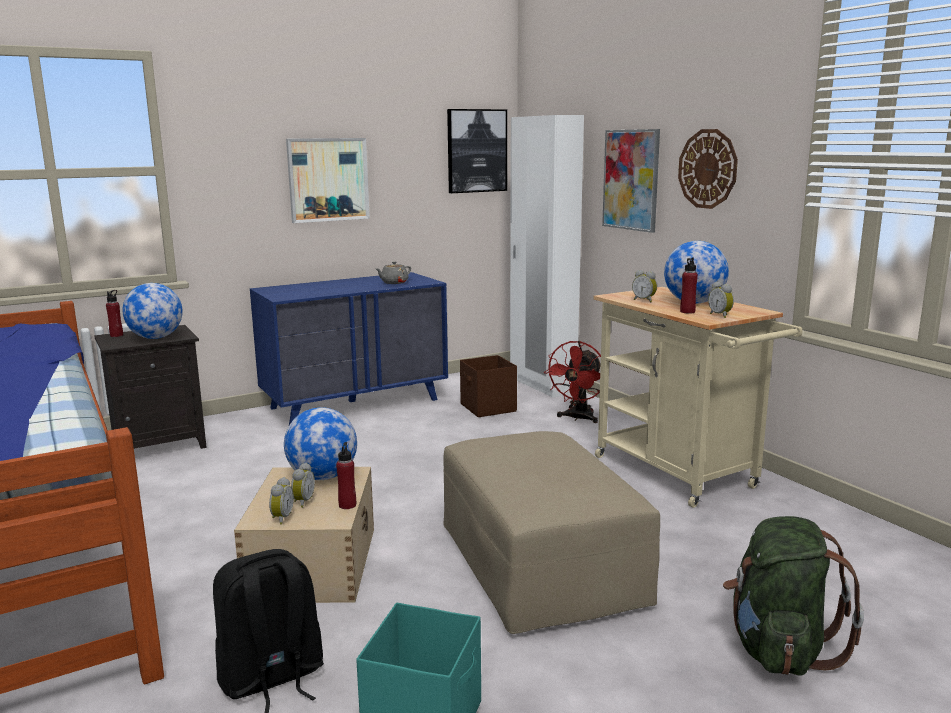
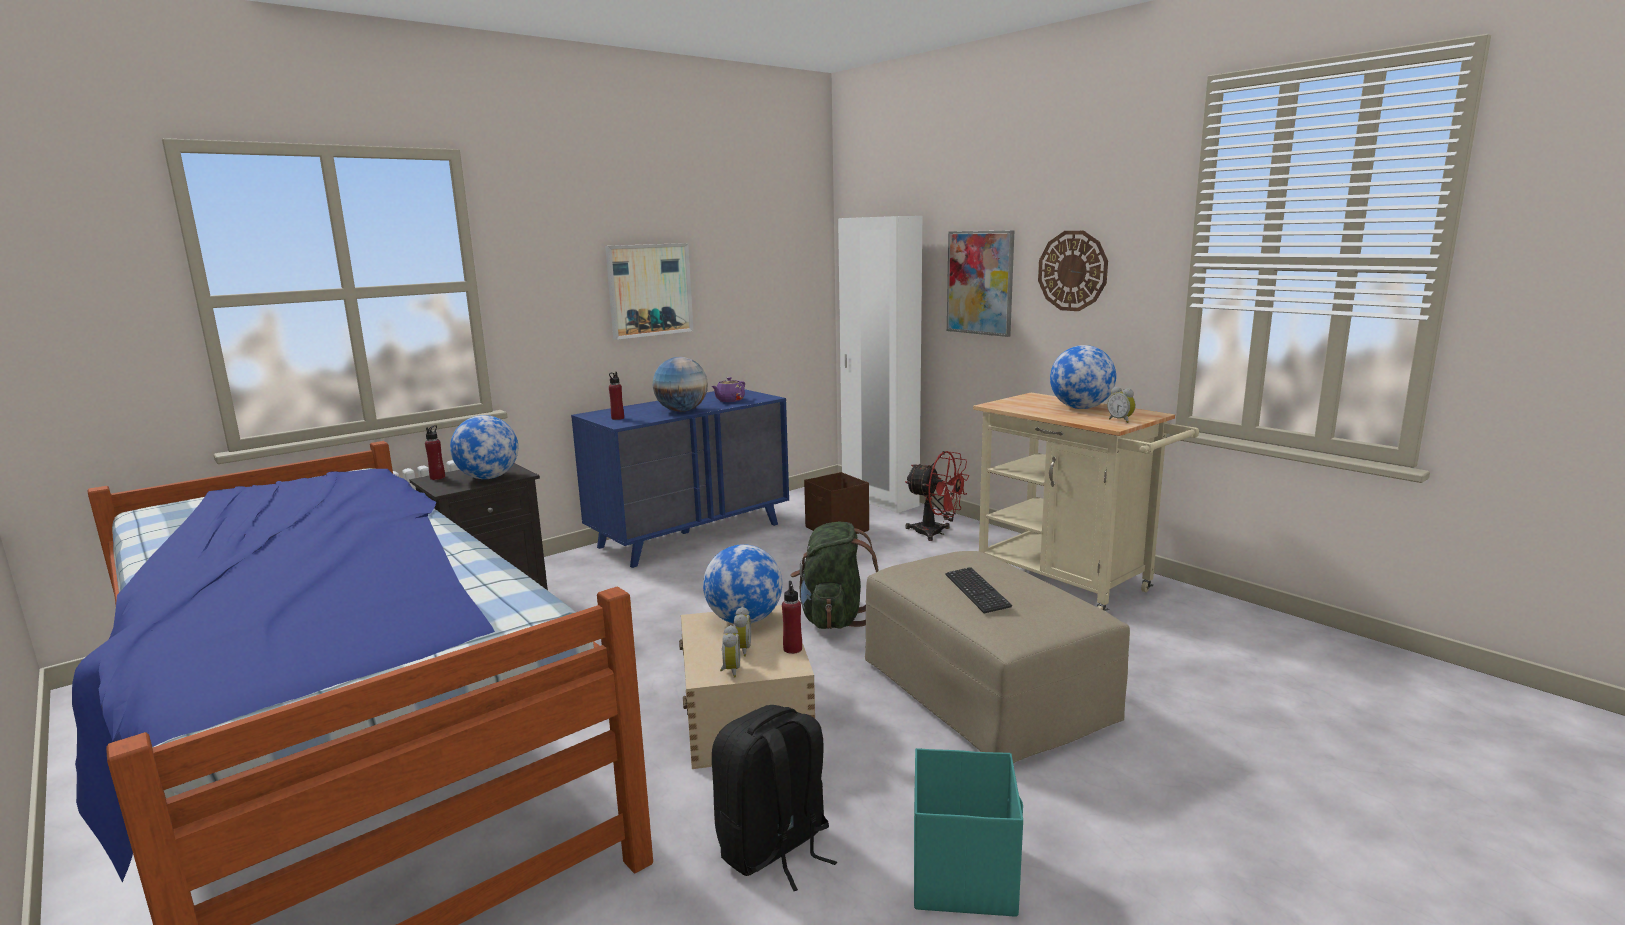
camera: 10 degrees left, 0 degrees up
(344, 289) = (682, 411): none -> globe
(394, 283) = (729, 400): grey teapot -> purple teapot
(476, 151) = (796, 254): picture -> none
(525, 467) = (977, 592): none -> keyboard
(578, 418) = (936, 533): red fan -> red fan turned 75 degrees counterclockwise
(644, 300) = (1030, 408): alarm clock -> none
(687, 312) = (1084, 418): red bottle -> red bottle (617, 418)
(779, 649) = (1258, 750): green backpack -> green backpack (834, 618)

